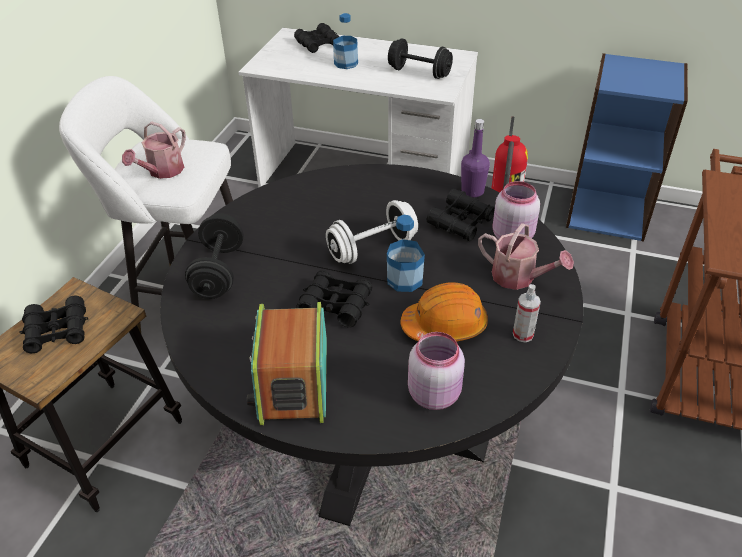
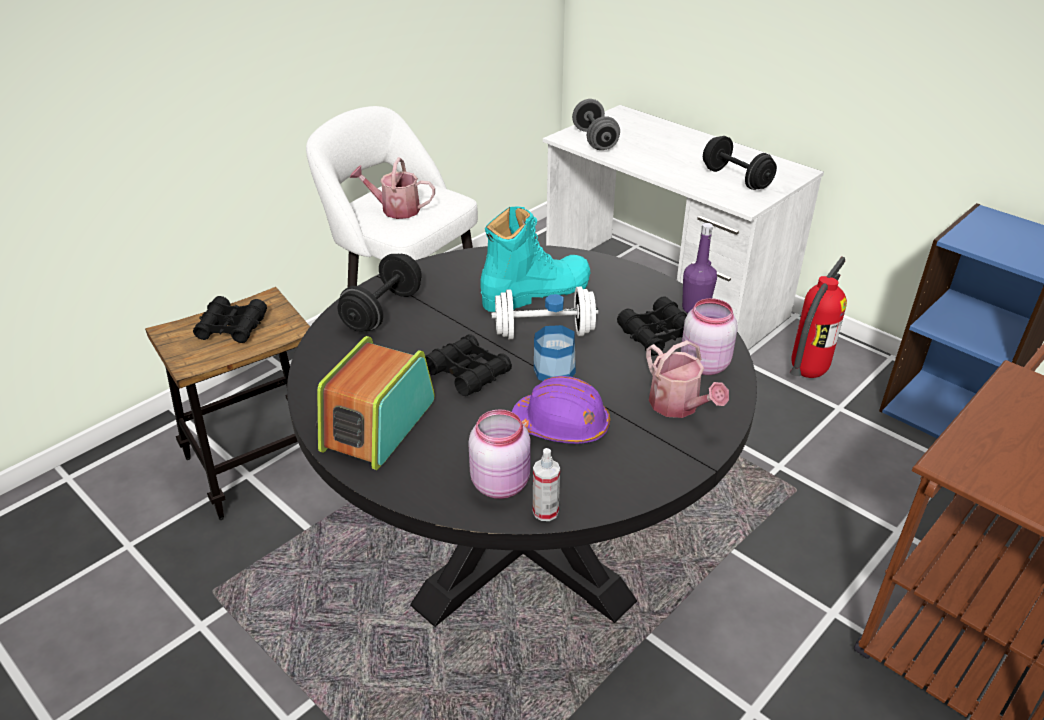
camera: 25 degrees right, 5 degrees down
(162, 171) = (395, 209): watering can -> watering can turned 45 degrees clockwise
(284, 63) = (594, 140): none -> grey dumbbell
(318, 44) = (645, 128): black binoculars -> none
(339, 214) = (535, 292): none -> turquoise boot
(346, 63) = (660, 153): bottle -> none
(445, 325) = (561, 426): orange hard hat -> purple hard hat
(523, 334) = (638, 461): spray bottle -> spray bottle (545, 511)

